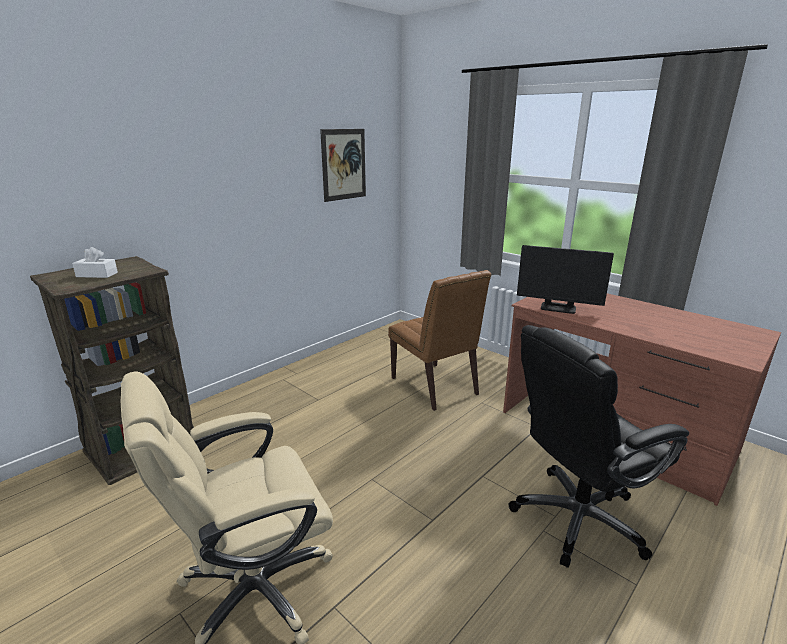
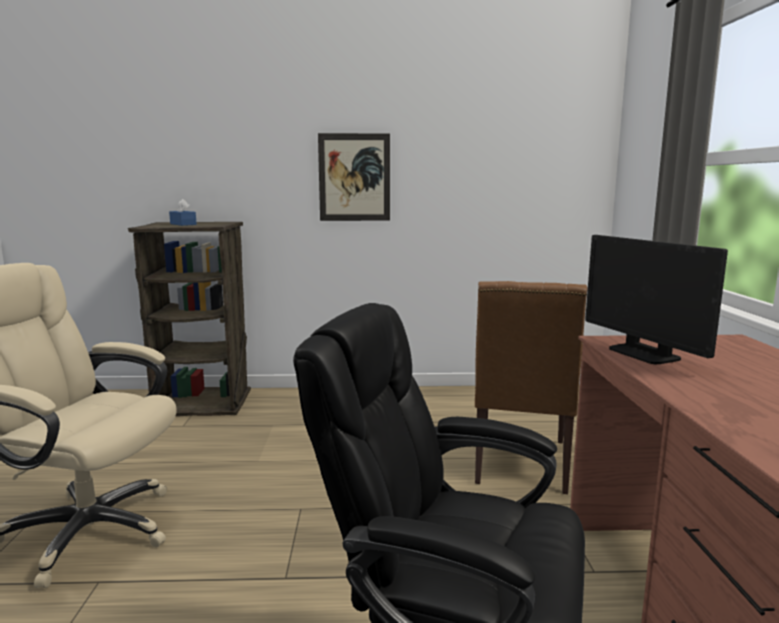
camera: 45 degrees right, 10 degrees down
(97, 275) = (183, 224): white tissue box -> blue tissue box
(344, 164) = (510, 153): picture -> picture (354, 177)

